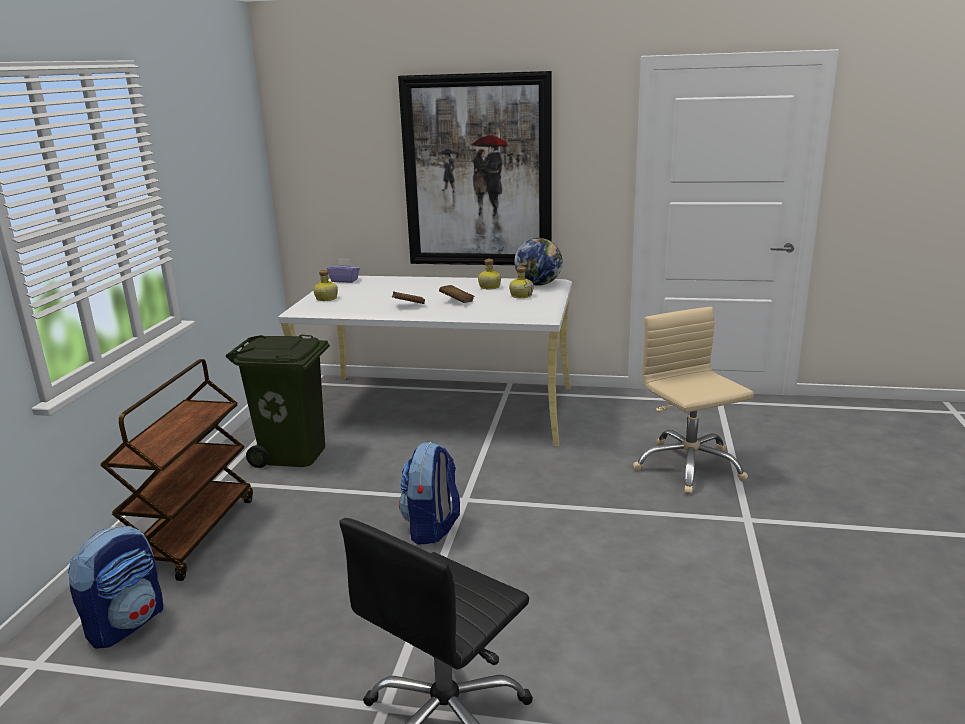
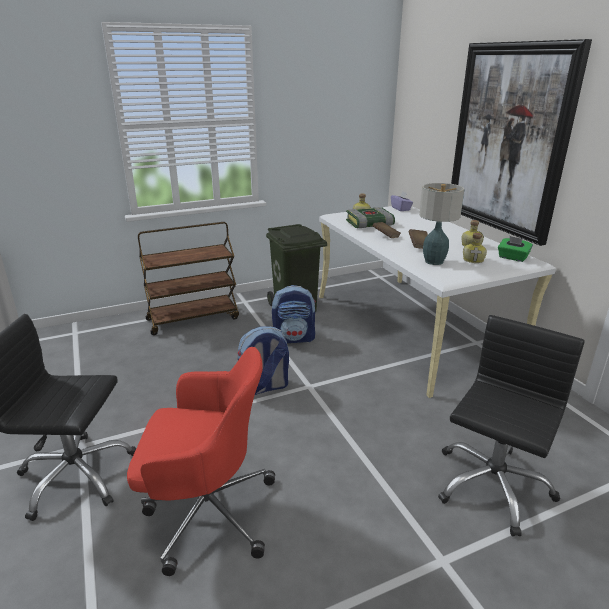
camera: 55 degrees right, 5 degrees up
(127, 623) = (113, 338): backpack -> backpack (294, 338)
(360, 302) = (369, 224): none -> book
(502, 307) = (434, 261): none -> table lamp
(538, 284) = (512, 258): globe -> green tissue box
(600, 626) = (207, 511): none -> red office chair
(688, 466) = (491, 485): beige office chair -> black office chair

